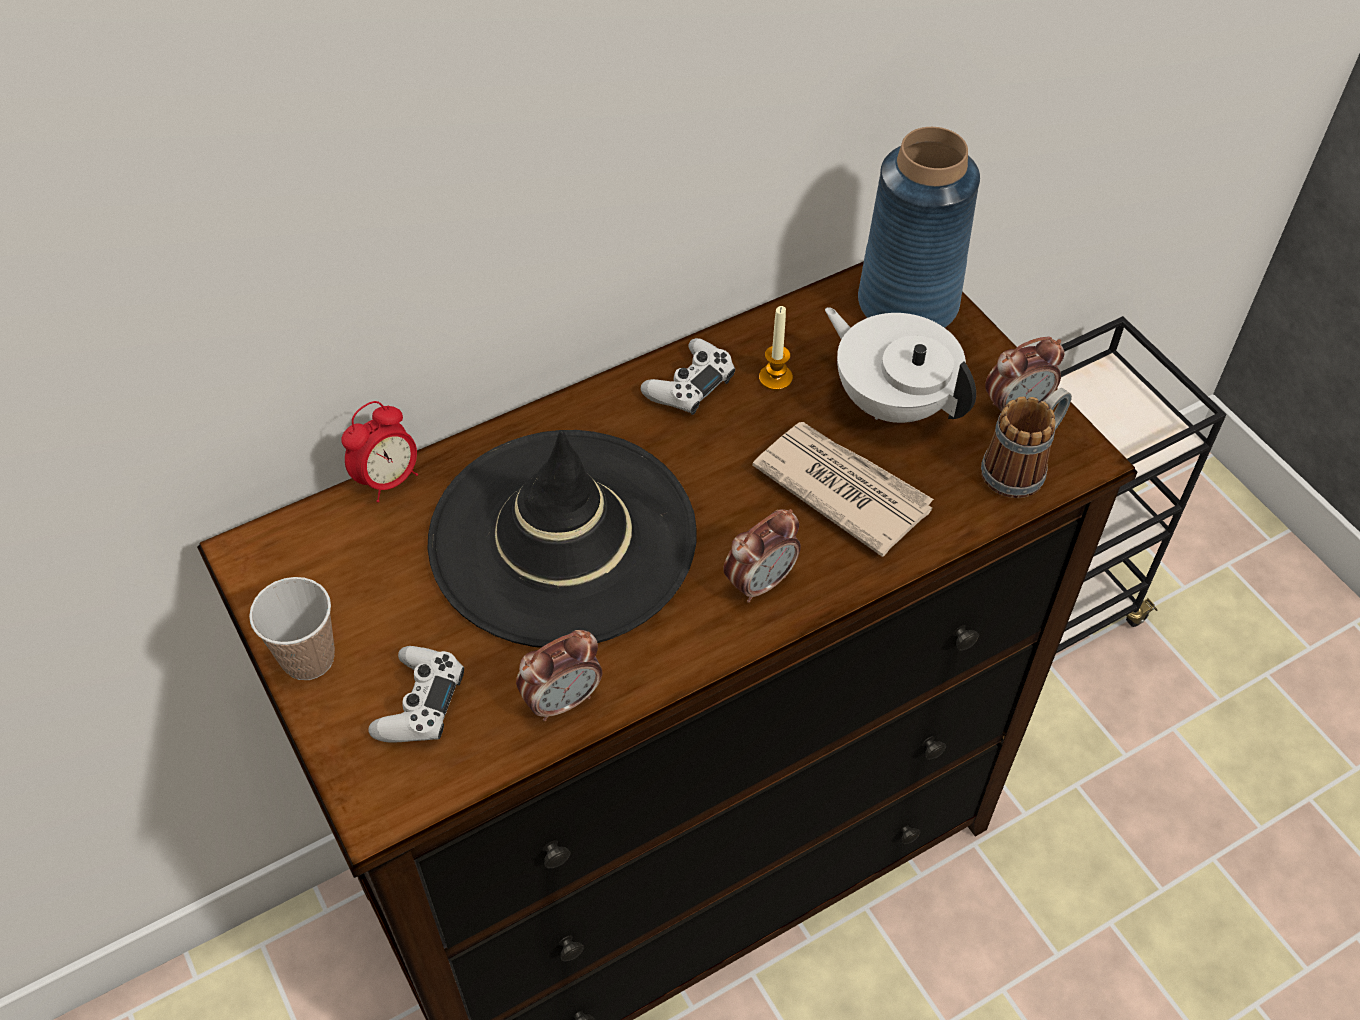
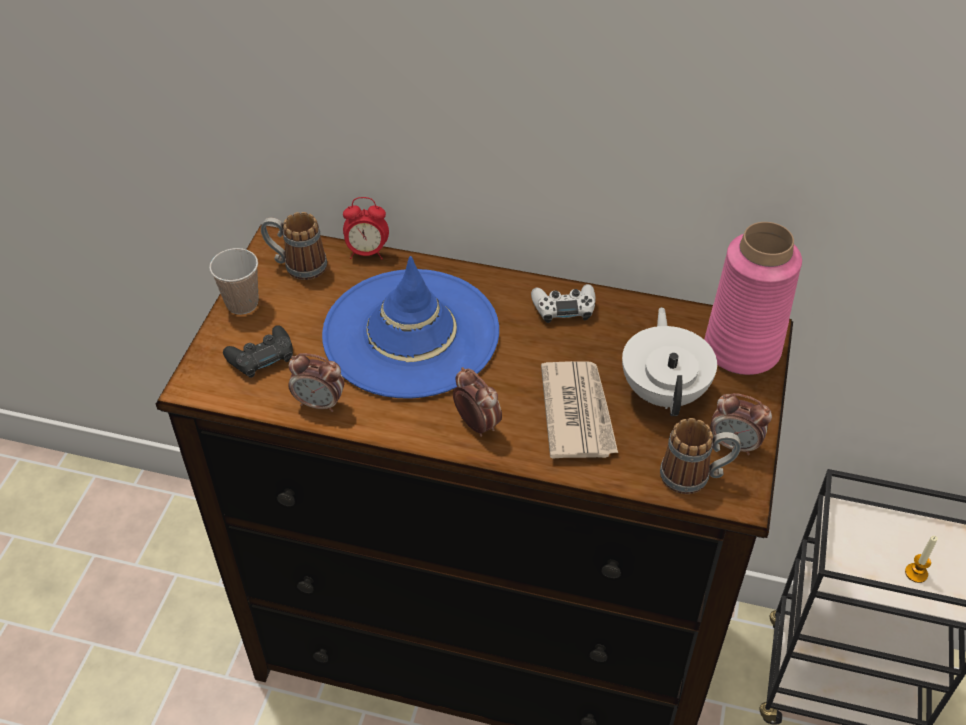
camera: 45 degrees right, 5 degrees down
(319, 559) = (297, 266): none -> mug
(420, 703) = (261, 357): white game controller -> black game controller
(562, 537) = (411, 333): black hat -> blue hat
(760, 582) = (477, 424): alarm clock -> alarm clock turned 135 degrees counterclockwise
(775, 378) = (614, 335): candle -> candle (916, 573)
(907, 304) = (741, 349): blue vase -> pink vase

